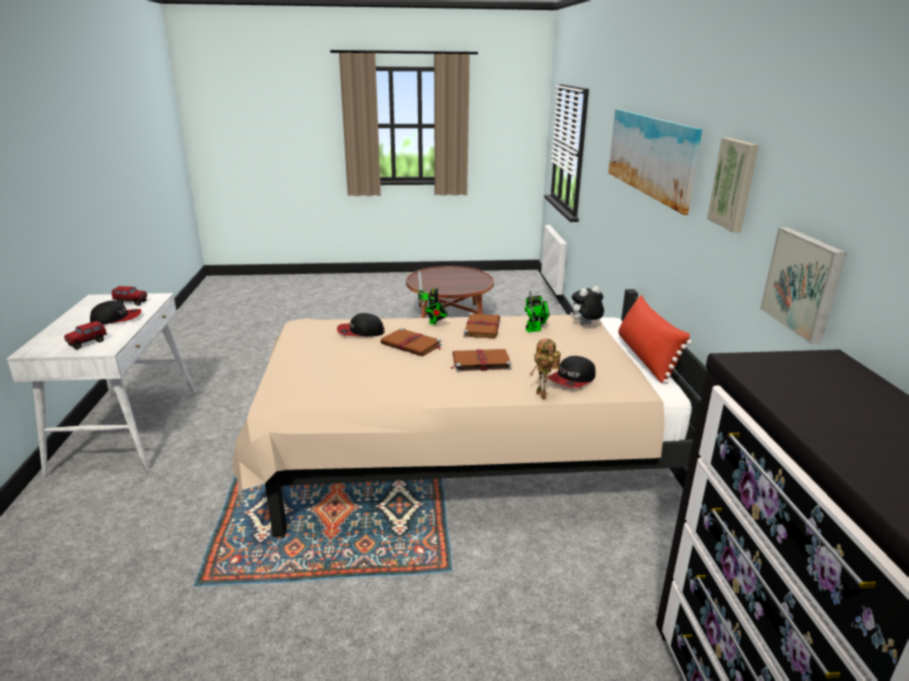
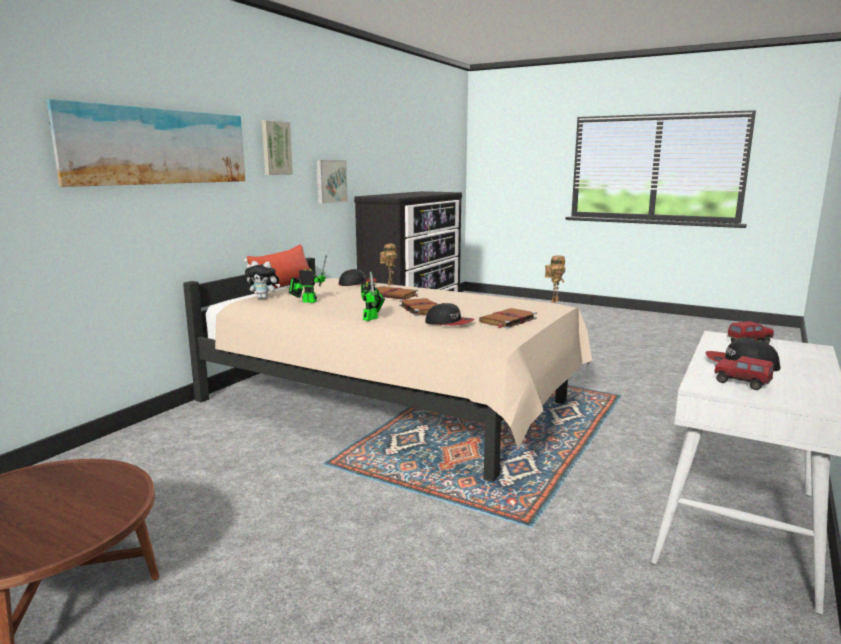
camera: 145 degrees left, 10 degrees down
(280, 408) = (554, 301): none -> toy robot
(482, 327) = (342, 308): brown book -> brown book (507, 320)

